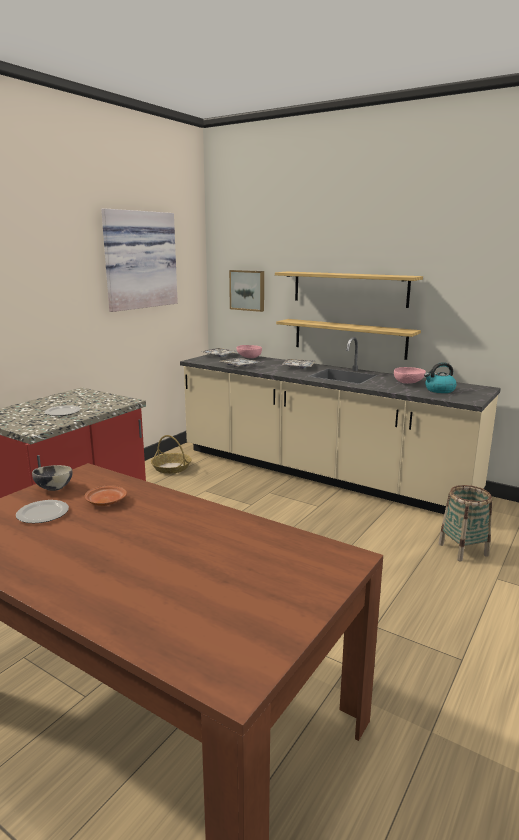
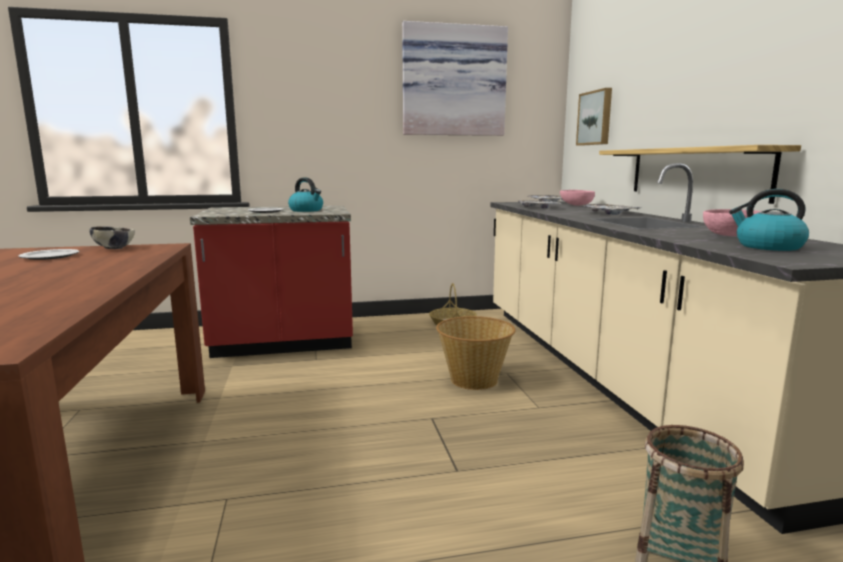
camera: 45 degrees right, 5 degrees down
(90, 403) = (307, 210): none -> kettle
(105, 502) = (97, 260): brown plate -> none
(260, 503) = (474, 379): none -> basket
(349, 288) = (701, 90): shelf -> none

